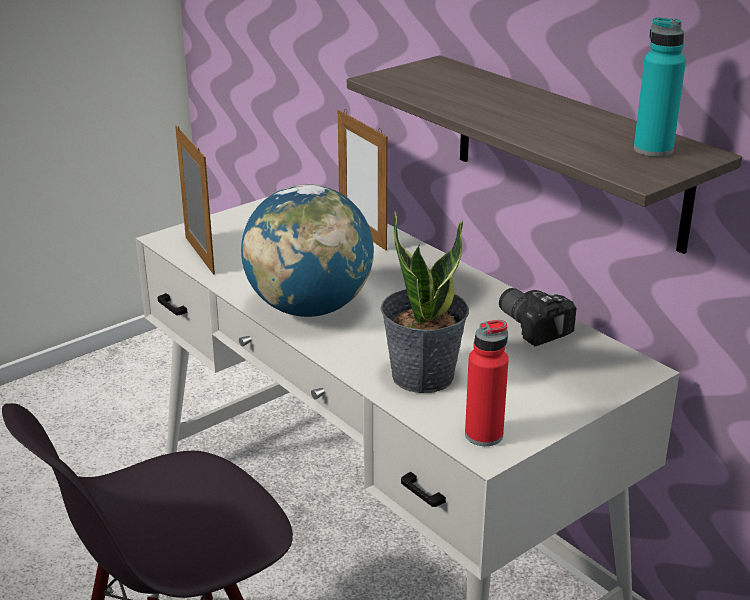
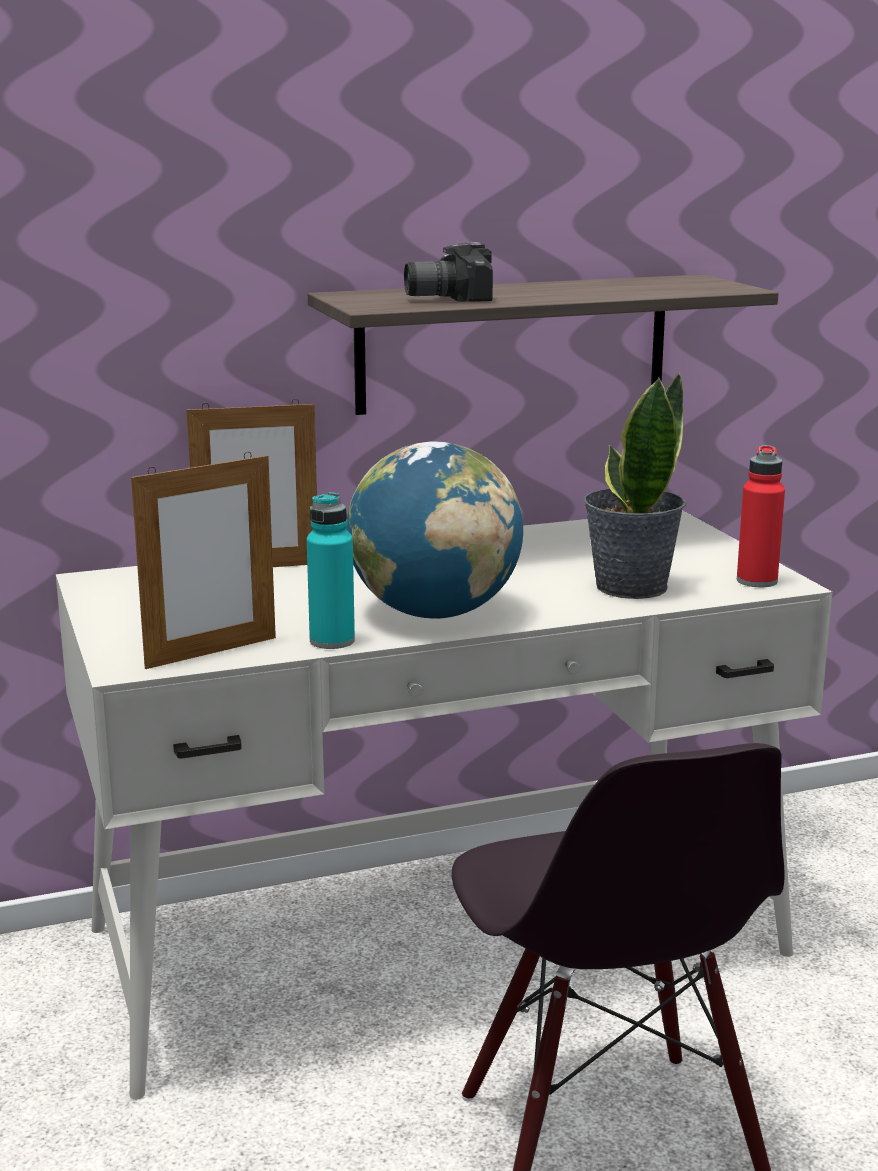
camera: 70 degrees left, 10 degrees down
(199, 255) = (211, 652): picture frame -> picture frame turned 150 degrees clockwise
(534, 325) = (559, 535): camera -> camera (445, 298)
(653, 150) = (676, 282): turquoise bottle -> turquoise bottle (332, 641)

